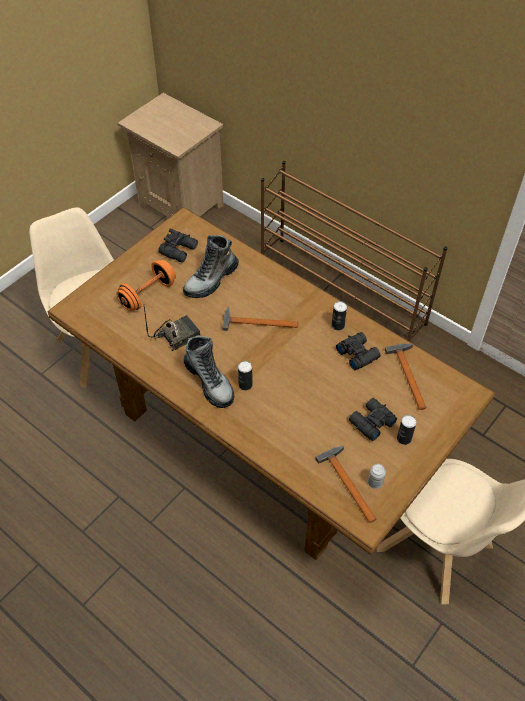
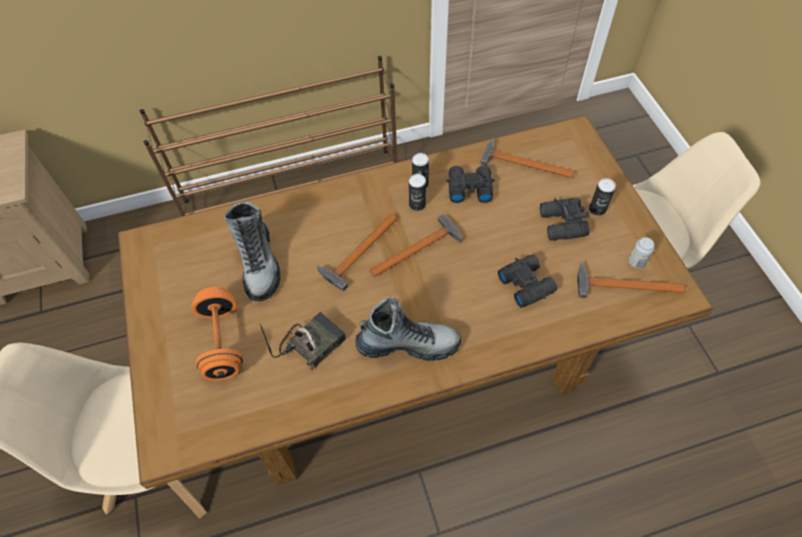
camera: 55 degrees left, 5 degrees up
(177, 335) = (312, 343): radio -> radio turned 45 degrees clockwise
(179, 250) = (183, 271): black binoculars -> black binoculars (526, 283)
(245, 385) = (437, 310): can -> can (417, 204)
(284, 351) = (418, 249): none -> hammer

